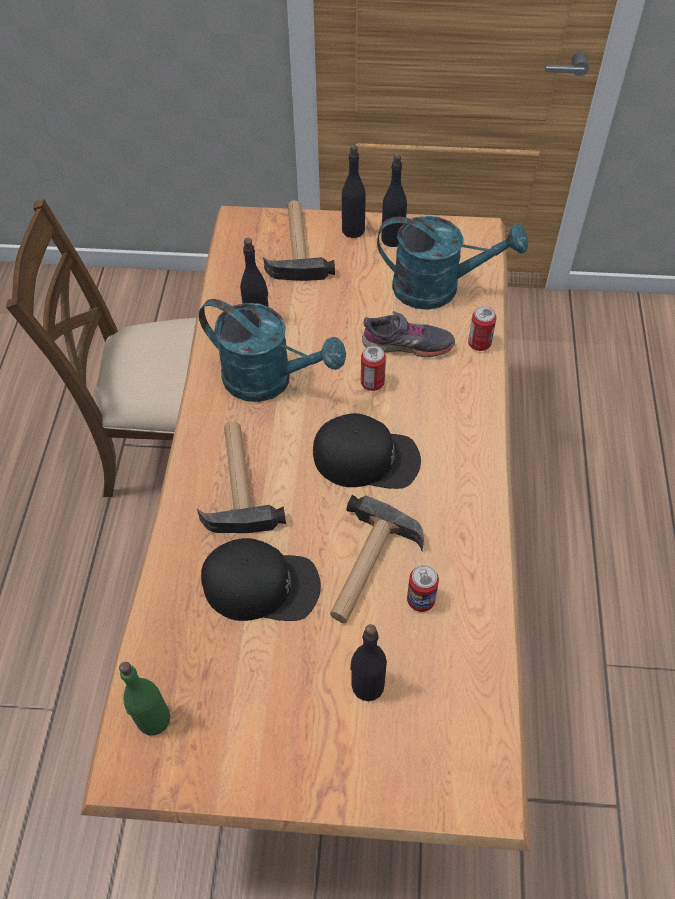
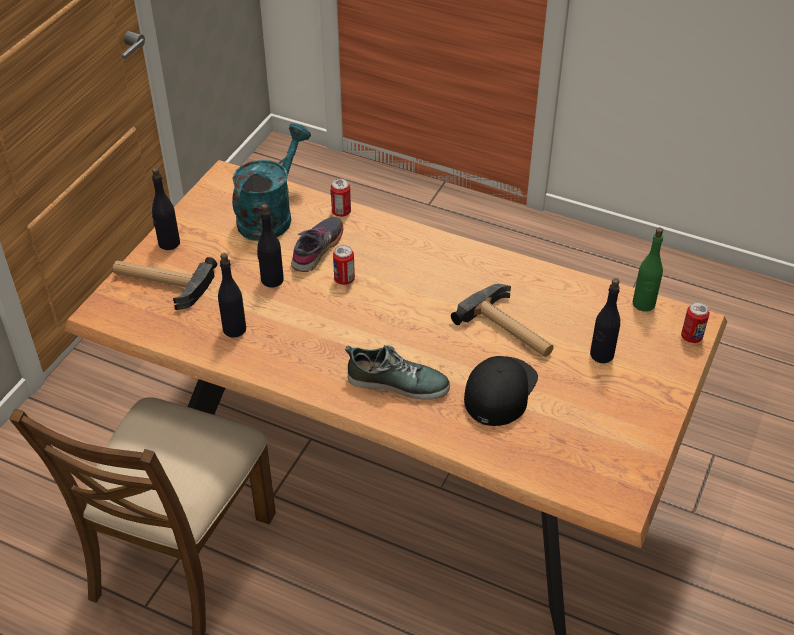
camera: 70 degrees left, 10 degrees down
(153, 719) = (587, 478): green bottle -> green bottle (643, 304)
(237, 481) = (398, 382): hammer -> shoe
(269, 380) = (305, 338): turquoise watering can -> none
(367, 458) = (414, 302): black cap -> none
(392, 239) = (197, 223): black bottle -> black bottle (272, 280)
(420, 600) = (547, 310): can -> can (691, 337)

